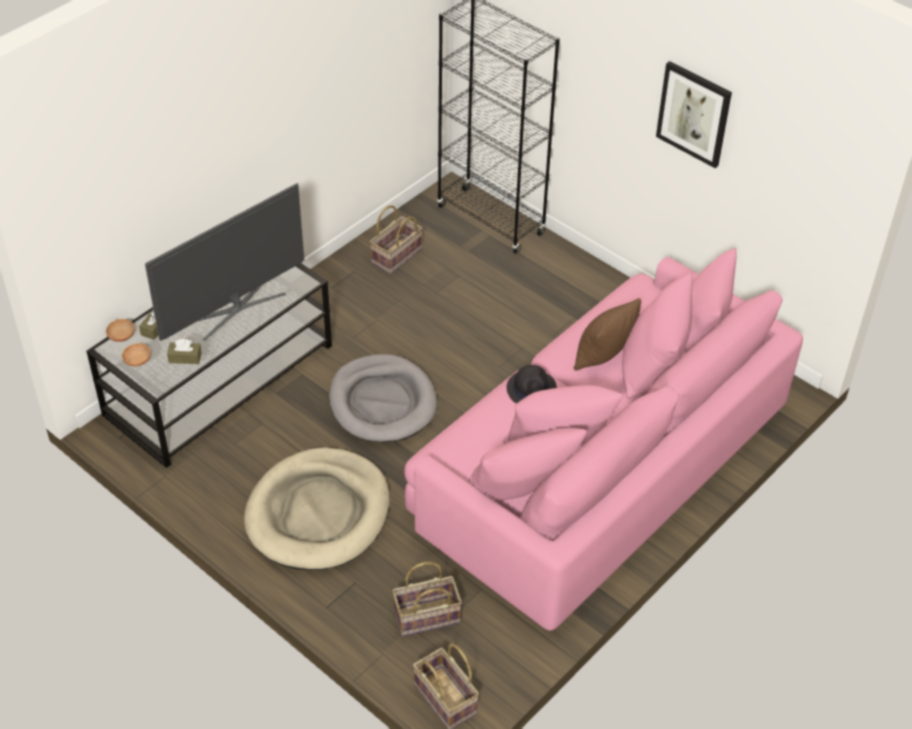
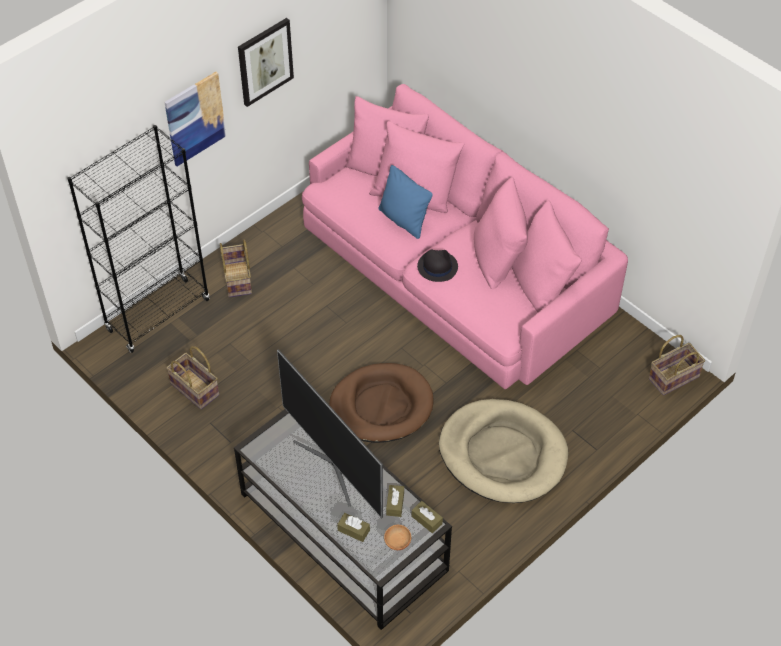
camera: 85 degrees left, 5 degrees up
(121, 337) = (364, 558): brown bowl -> none
(162, 383) = (426, 520): none -> brown tissue box
(382, 402) = (381, 406): grey dog bed -> brown dog bed
(426, 617) = (604, 385): basket -> basket (238, 279)
(603, 356) = (404, 220): brown pillow -> blue pillow
(606, 86) = (195, 118): none -> picture

